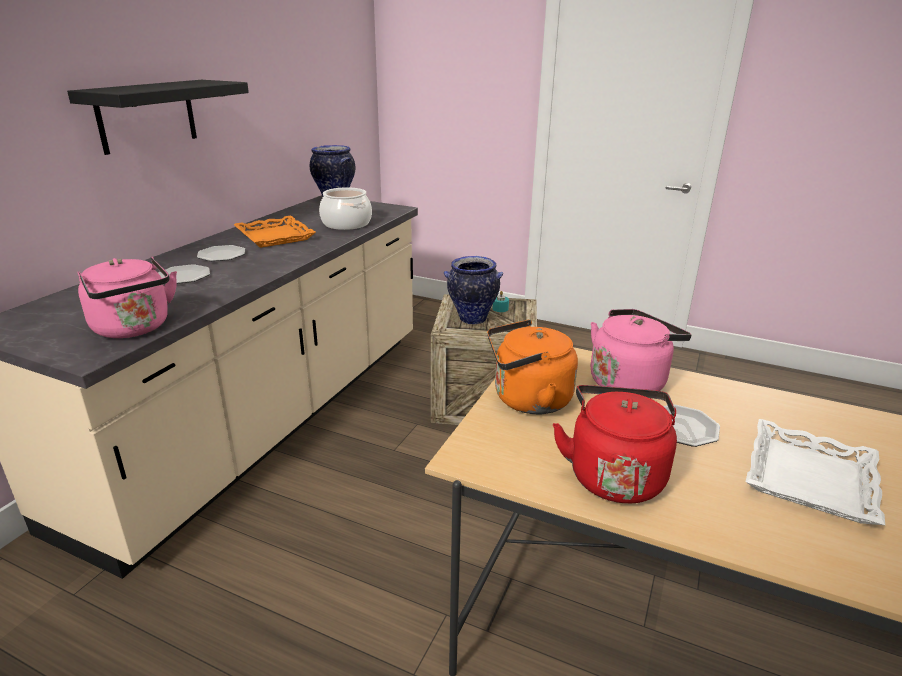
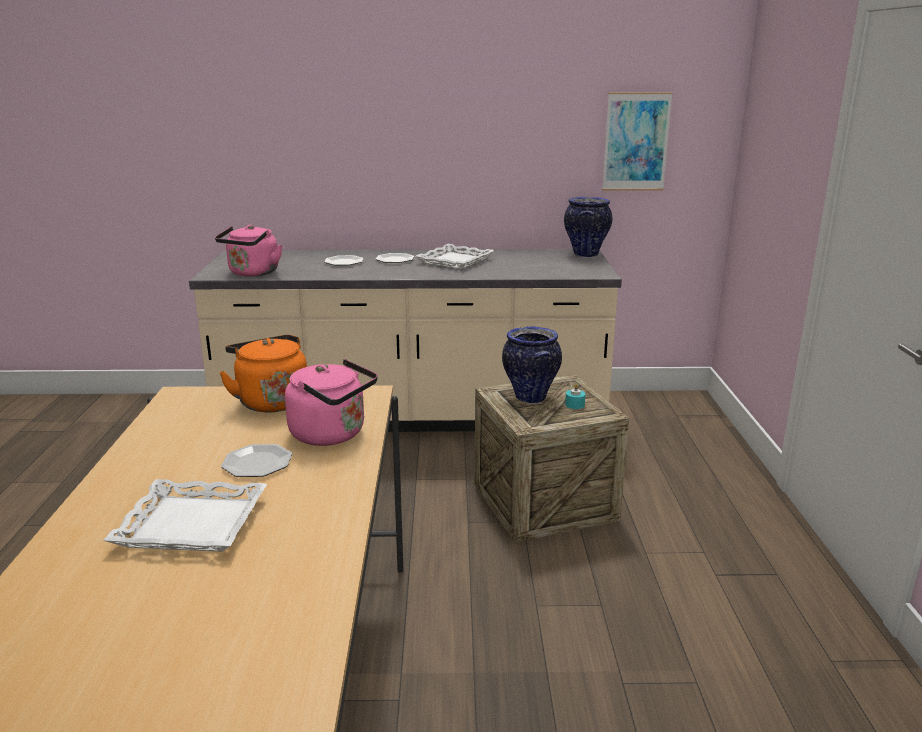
camera: 65 degrees right, 5 degrees down
(147, 115) = (393, 144): black shelf -> none
(274, 237) = (454, 261): orange tray -> white tray
(329, 89) = (636, 142): none -> picture
(347, 224) = (522, 270): cooking pot -> none
(614, 474) = (172, 443): red kettle -> none

